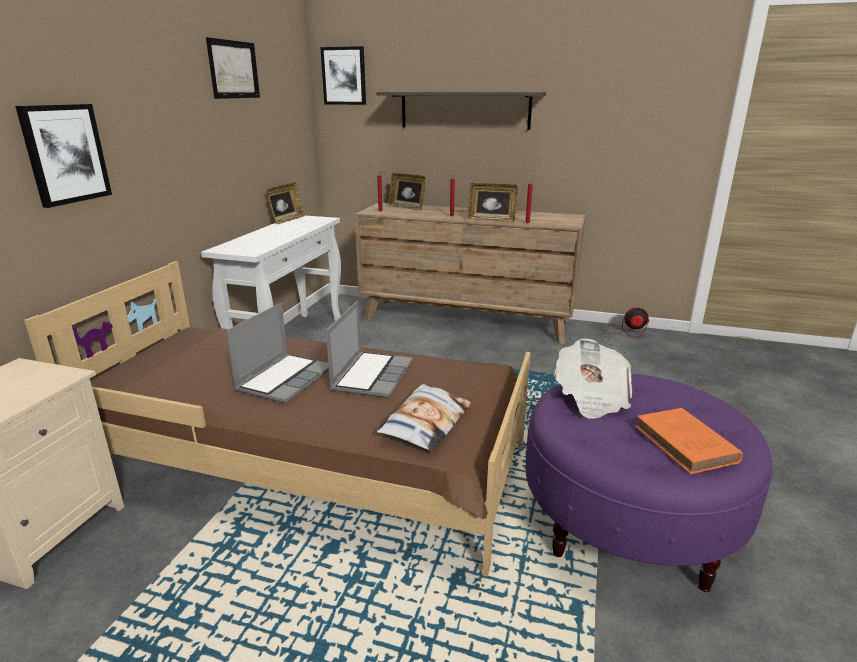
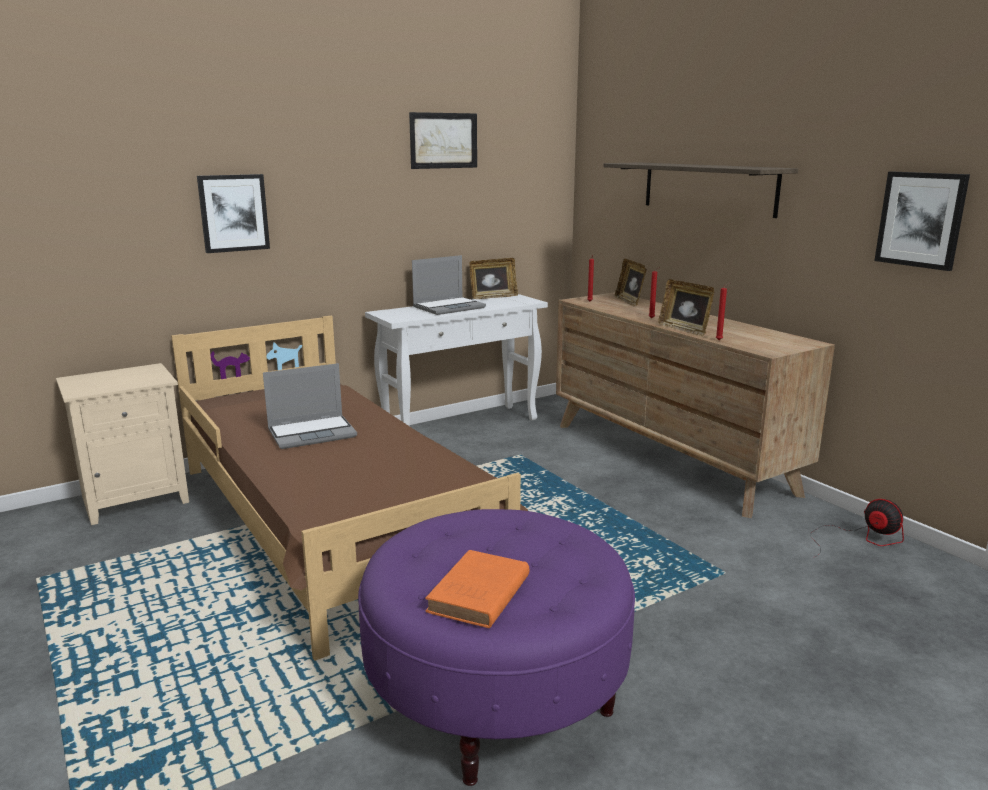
camera: 40 degrees right, 5 degrees down
(344, 76) = (600, 143): picture -> picture (921, 219)
(372, 375) = (373, 451): laptop -> laptop (449, 307)
(426, 423) = (340, 497): pillow -> none
(591, 397) = (487, 528): newspaper -> none

